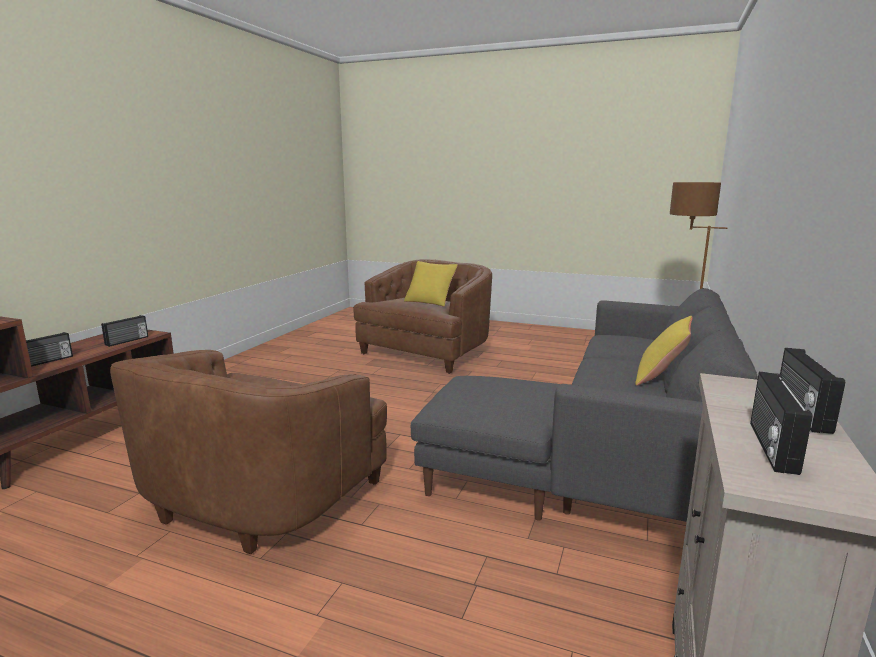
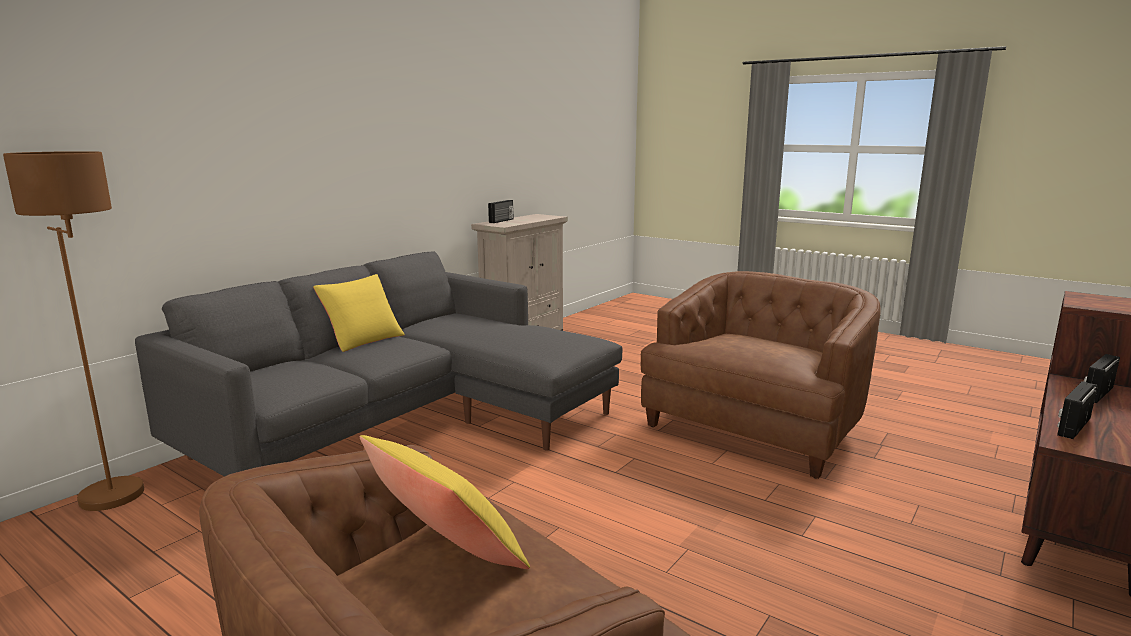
camera: 165 degrees left, 0 degrees up
(770, 446) = (534, 219): radio -> none

